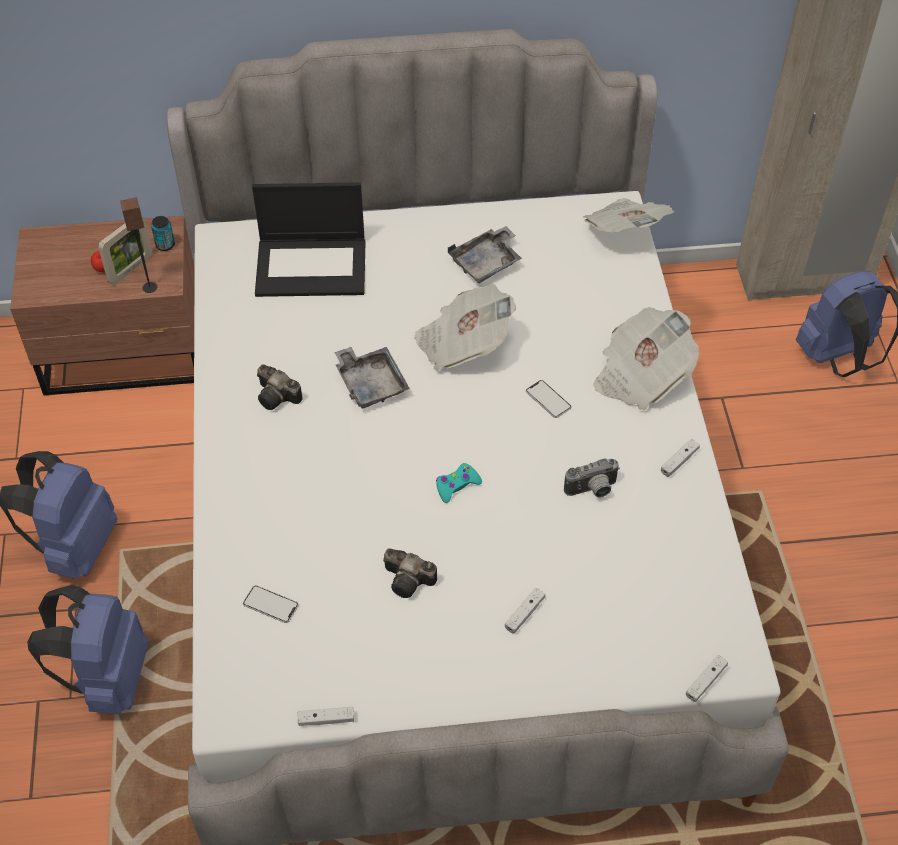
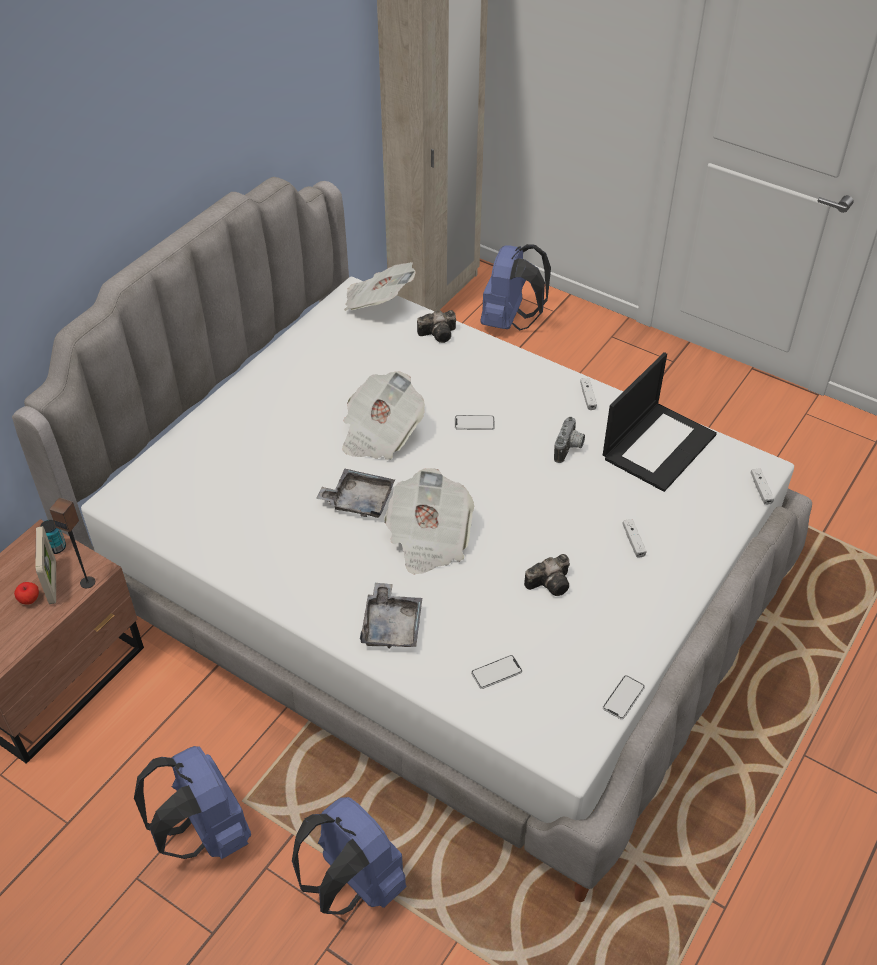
camera: 50 degrees left, 5 degrees down
(279, 397) = (313, 557): camera -> camera (440, 334)
(312, 266) = (212, 466): laptop -> laptop (658, 445)
(326, 719) = (623, 698): white game controller -> phone
(457, 486) = (497, 511): turquoise game controller -> none
(486, 263) = (323, 379): grey tray -> grey tray (391, 625)
(641, 376) = (503, 371): newspaper -> newspaper (428, 539)

